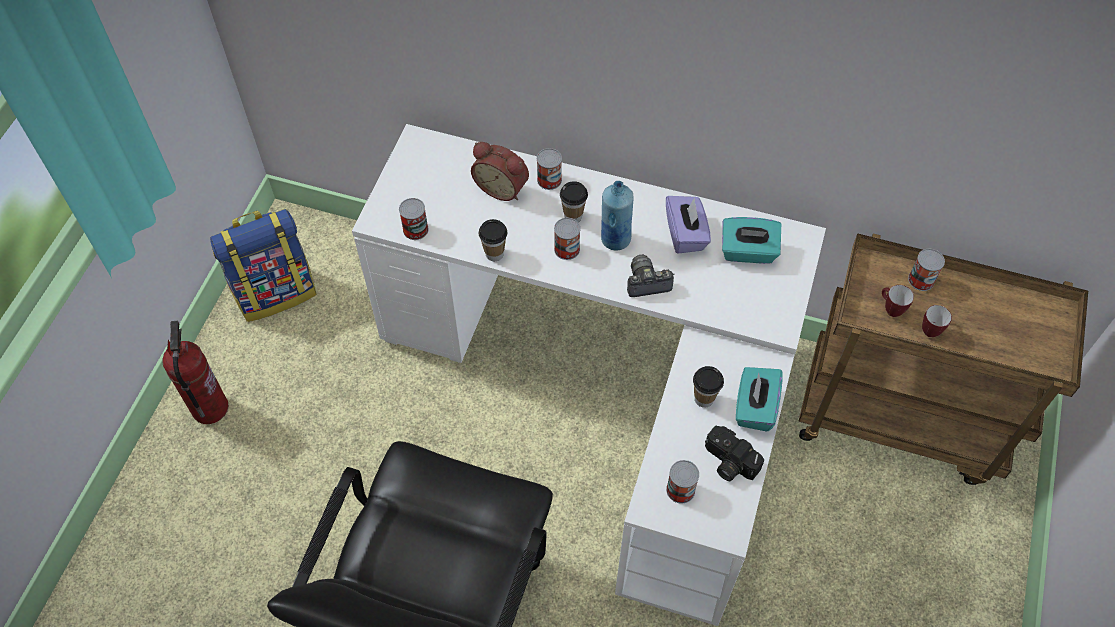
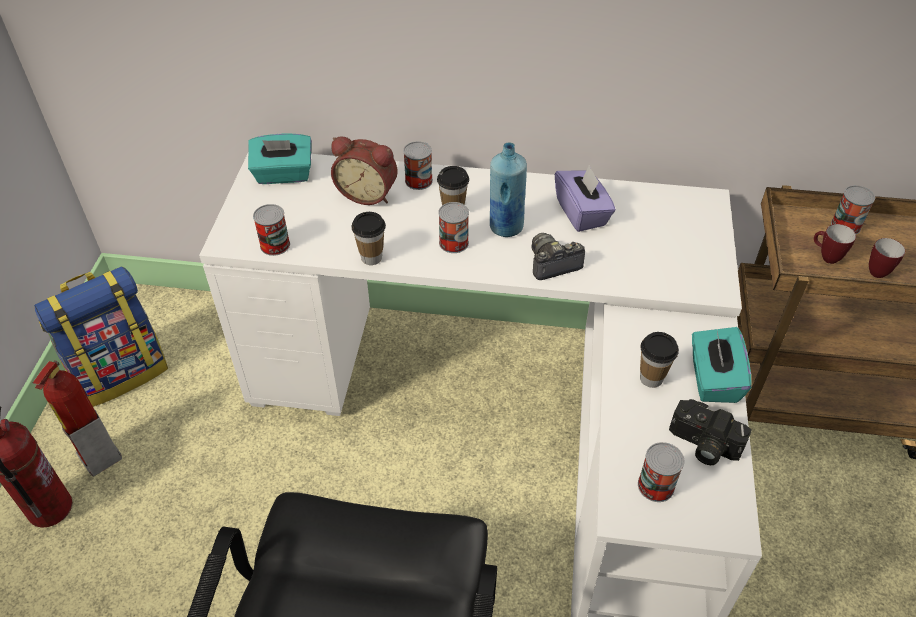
camera: 10 degrees left, 10 degrees down
(252, 369) = (99, 458): none -> fire extinguisher
(748, 252) = (654, 221): turquoise tissue box -> turquoise tissue box (283, 175)

